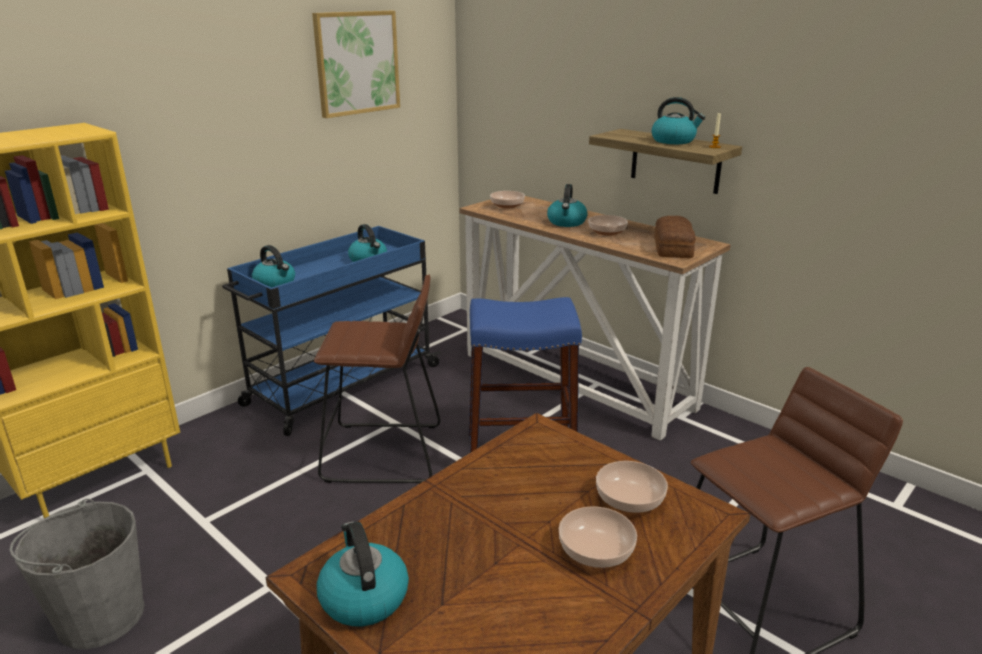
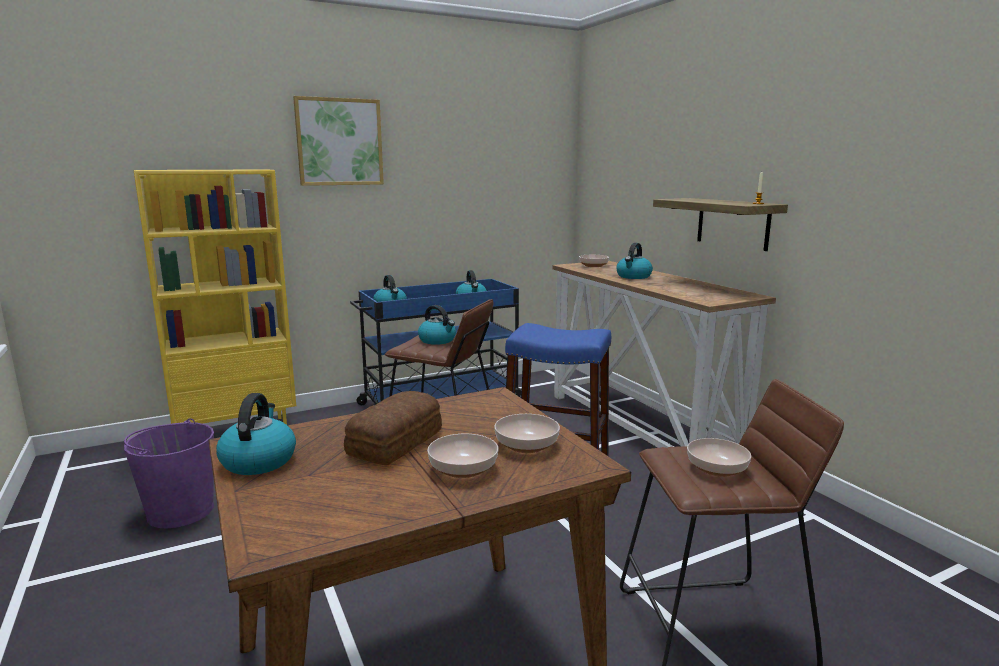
camera: 20 degrees right, 10 degrees down
(100, 617) = (180, 511): grey bucket -> purple bucket
(357, 63) = (485, 148): picture -> picture (339, 142)
(607, 232) = (663, 283): bowl -> bowl (716, 468)
(674, 141) = (725, 201): kettle -> kettle (438, 340)
(674, 247) = (715, 295): bread -> bread (398, 442)

